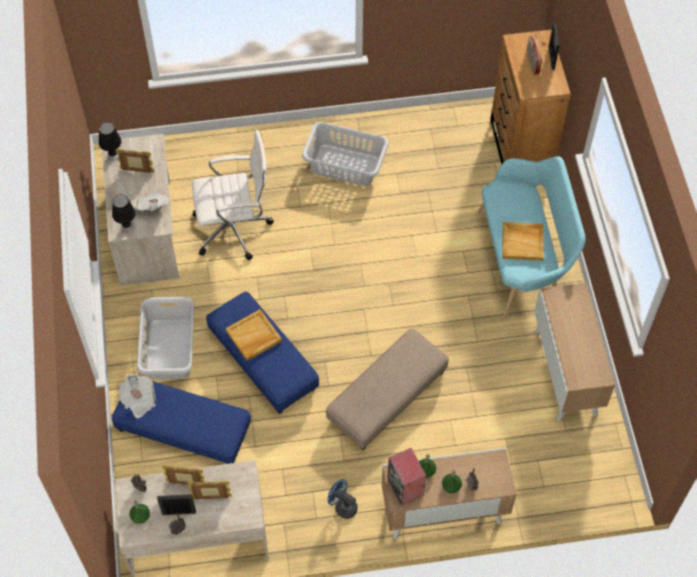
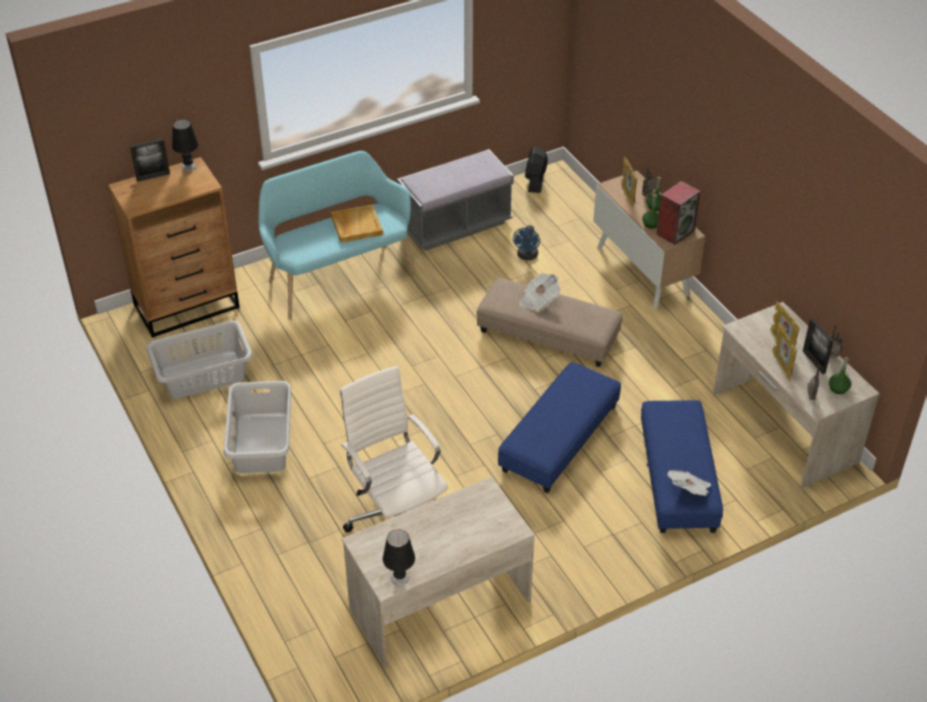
camera: 110 degrees left, 15 degrees down
(127, 227) = (504, 523): black table lamp -> black table lamp (188, 167)
(137, 171) = (414, 543): picture frame -> picture frame (627, 196)
(153, 206) = (461, 508): newspaper -> newspaper (538, 300)
(168, 349) = (591, 524): grey laundry basket -> grey laundry basket (204, 375)
(253, 336) = (556, 420): beige tray -> none
(343, 506) = (682, 335): blue fan -> blue fan (527, 256)
(532, 62) = (164, 188): radio -> none
(566, 372) = (455, 225): cabinet -> grey bench
(616, 467) = (535, 181): none -> black fan

